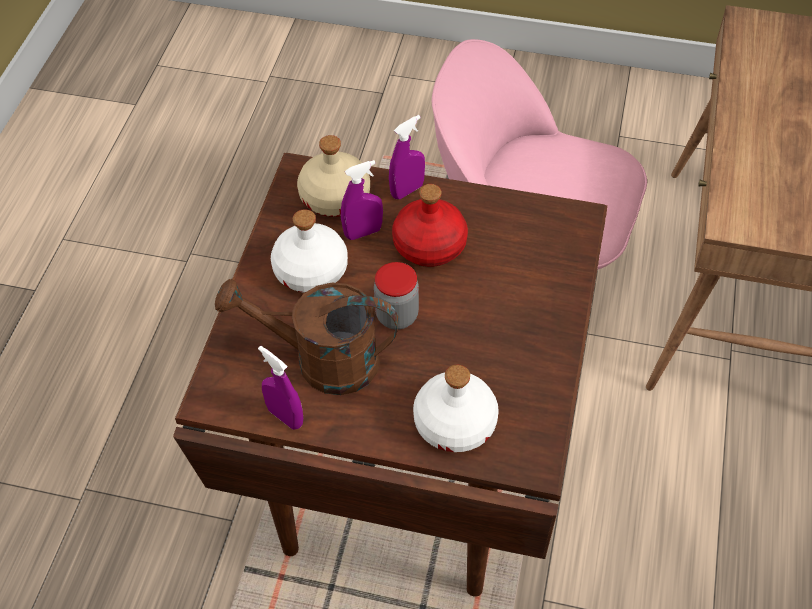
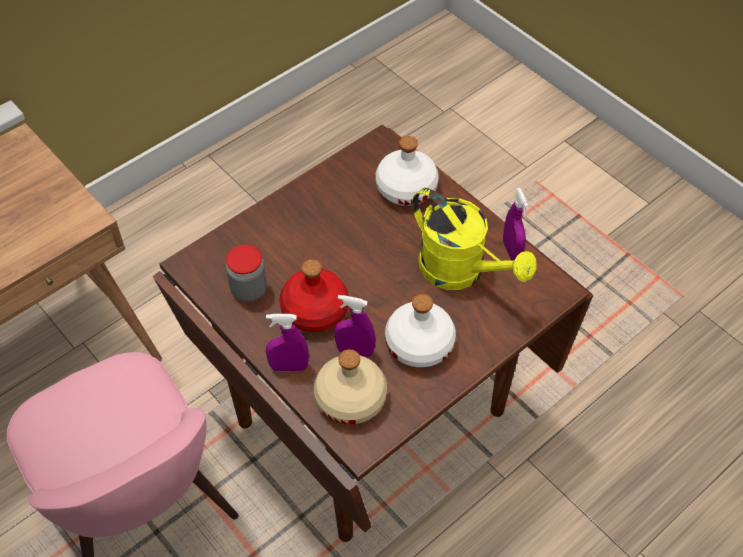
camera: 145 degrees left, 0 degrees up
(322, 361) = (461, 272): brown watering can -> yellow watering can
(397, 315) = (385, 272): jar -> jar (249, 290)

